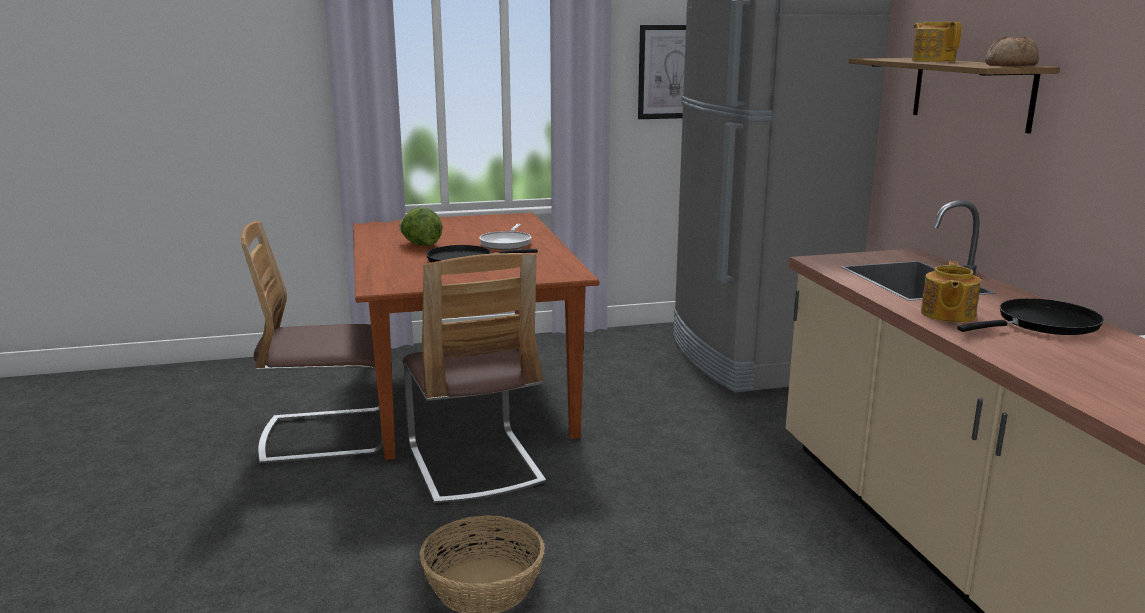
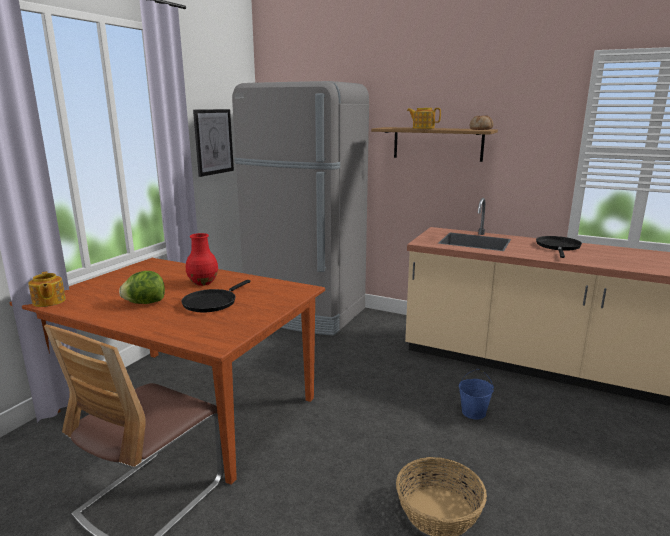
camera: 50 degrees left, 0 degrees up
(474, 465) = (293, 450): chair -> none
(507, 243) = (203, 282): frying pan -> red vase
(729, 548) = (474, 412): none -> blue bucket
(947, 314) = (530, 253): teapot -> teapot (48, 301)

